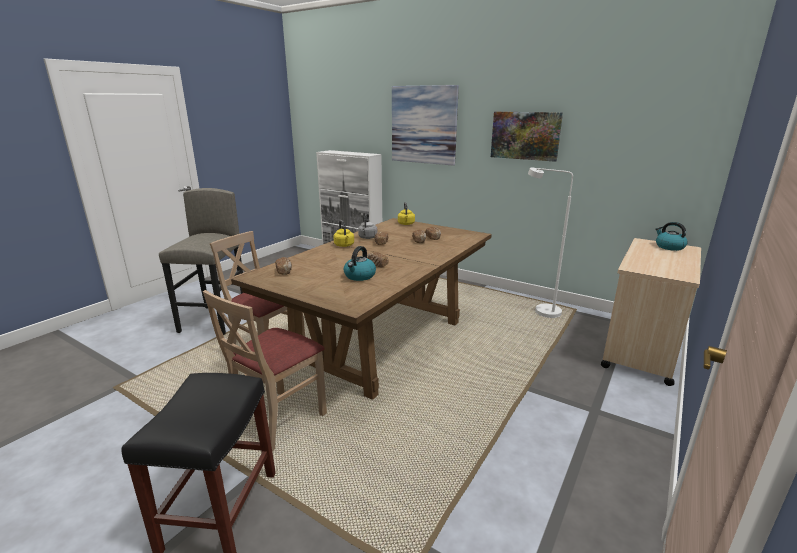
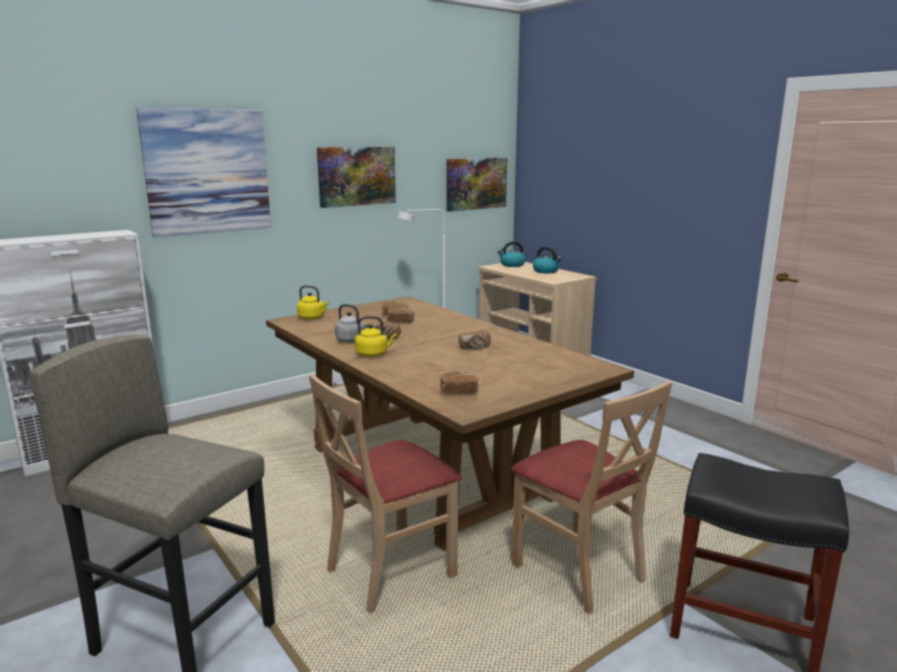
camera: 70 degrees left, 5 degrees down
(359, 276) = (509, 358): kettle -> kettle (546, 271)
(663, 154) = (476, 183): none -> picture

